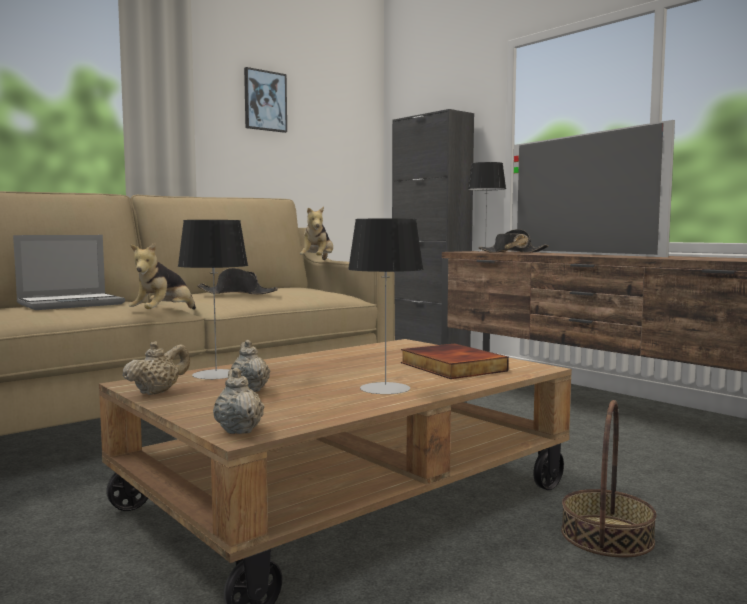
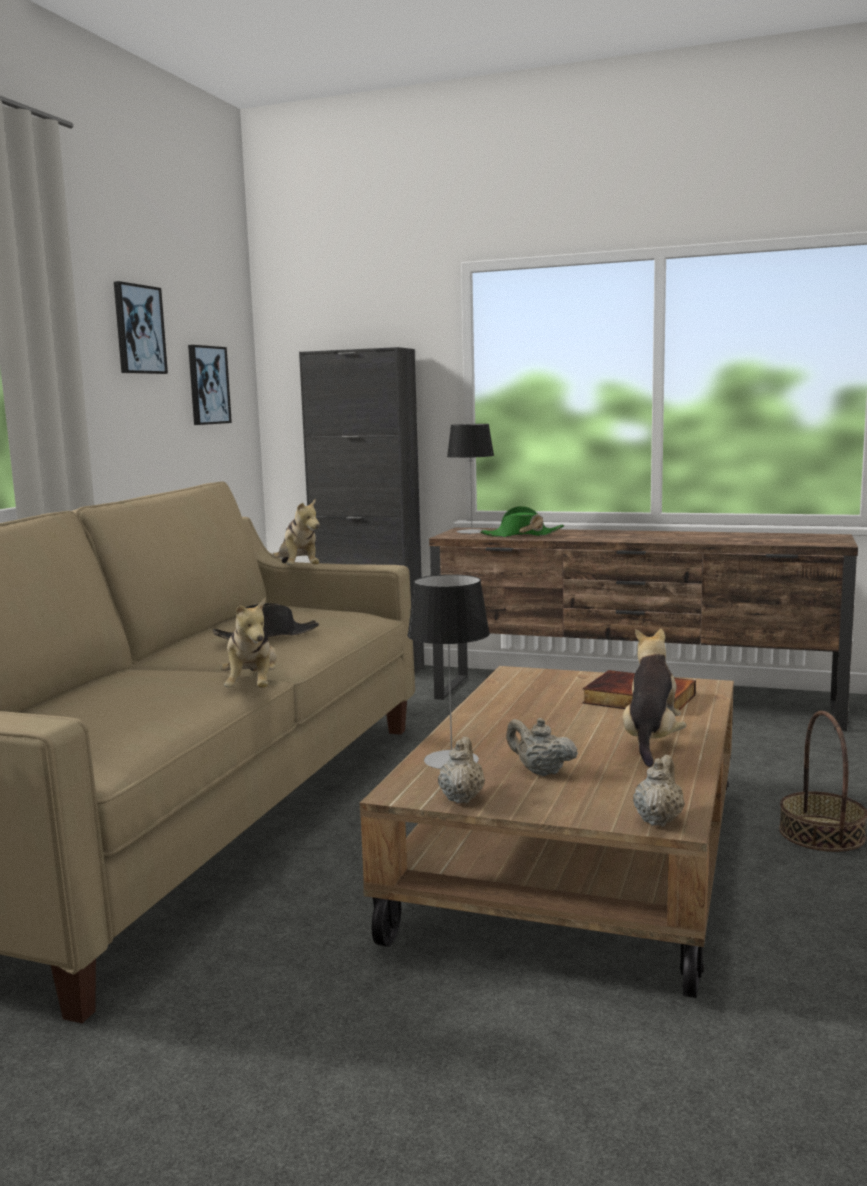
camera: 30 degrees left, 5 degrees up
(72, 304) = (123, 695): laptop -> none
(238, 430) = (658, 820): beige teapot -> beige teapot turned 75 degrees clockwise
(330, 145) = (208, 385): none -> picture
(385, 388) = (651, 740): table lamp -> plush toy
(512, 252) = (521, 535): black hat -> green hat
(579, 254) = (600, 533): television -> none

